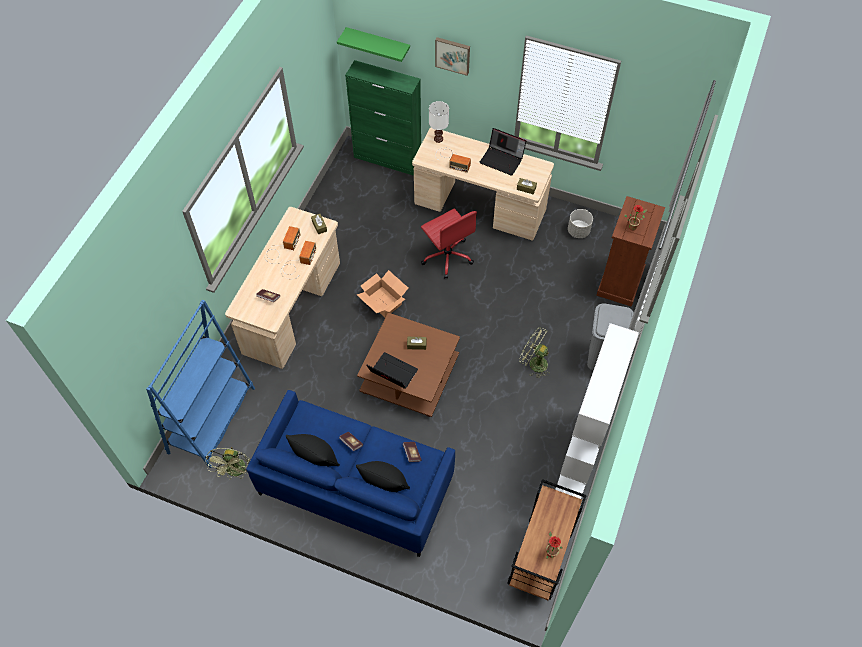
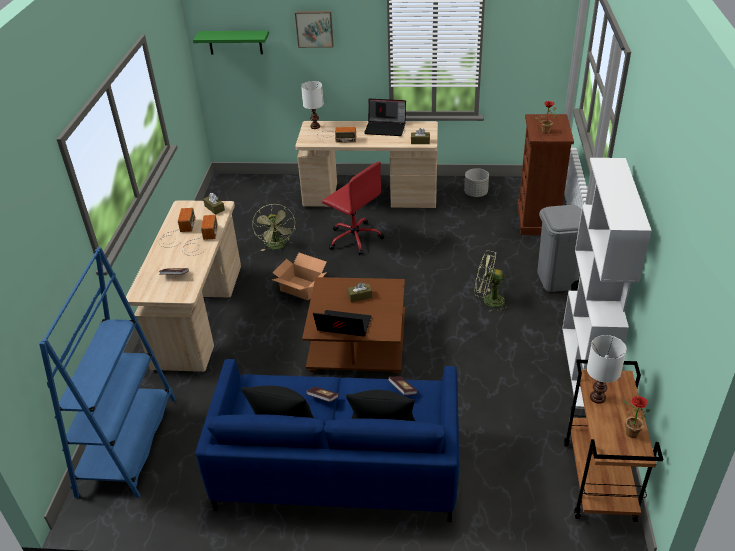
camera: 15 degrees left, 20 degrees down
(235, 472) = (174, 493): green fan -> green fan (278, 247)
(388, 159) = (262, 182): green cabinet -> none
(543, 515) = (598, 397): none -> white table lamp

